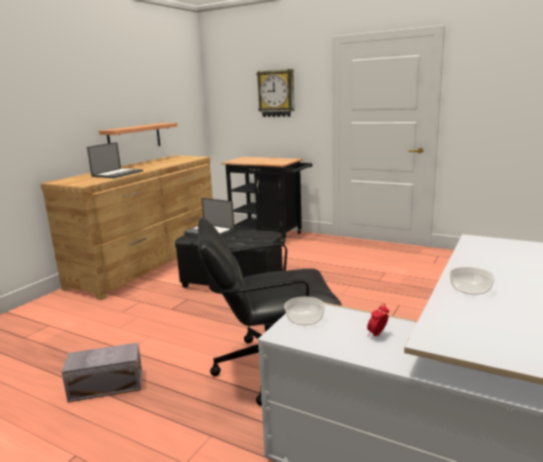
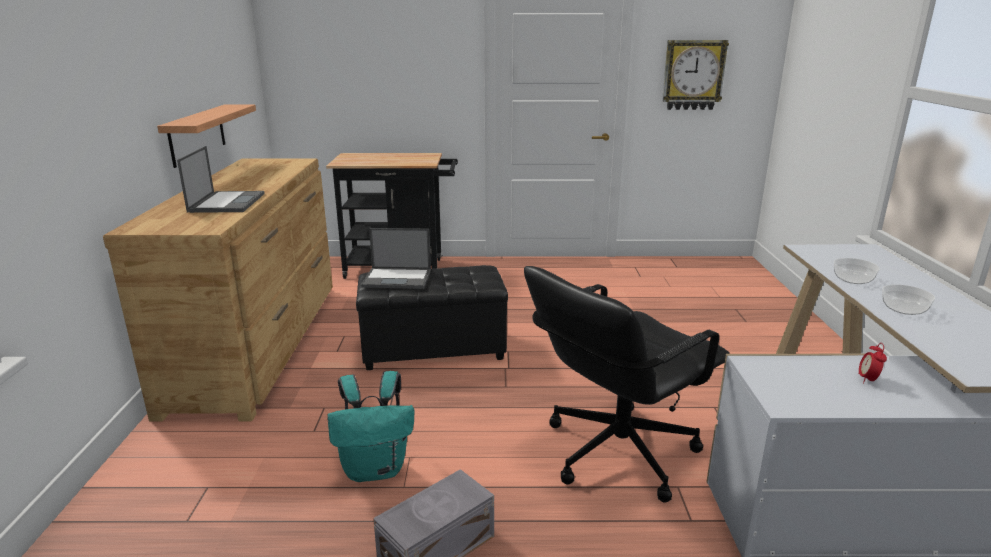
camera: 30 degrees left, 5 degrees up
(127, 338) = (376, 469): none -> turquoise backpack
(276, 93) = (394, 56): wall clock -> wall clock (693, 75)
(304, 319) = (775, 380): bowl -> bowl (852, 279)

